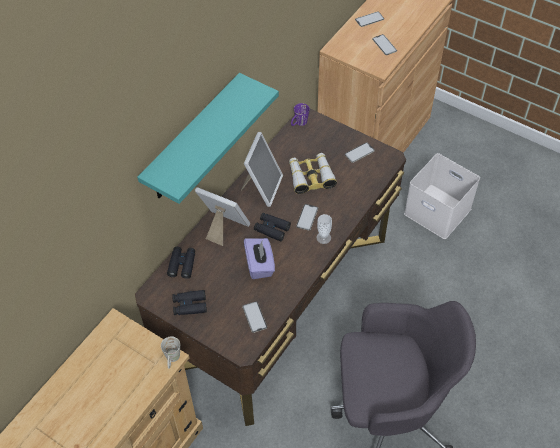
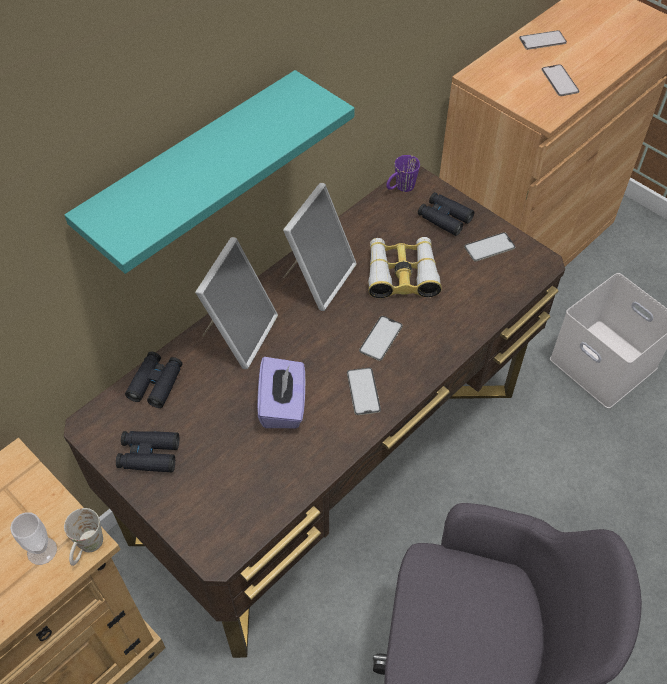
camera: 10 degrees right, 0 degrees up
(223, 228) = (239, 334): picture frame -> picture frame turned 75 degrees clockwise
(254, 317) = (252, 495): phone -> phone (363, 391)
(272, 229) = (318, 348): black binoculars -> black binoculars (444, 218)
(323, 238) = (401, 377): cup -> cup (42, 551)

